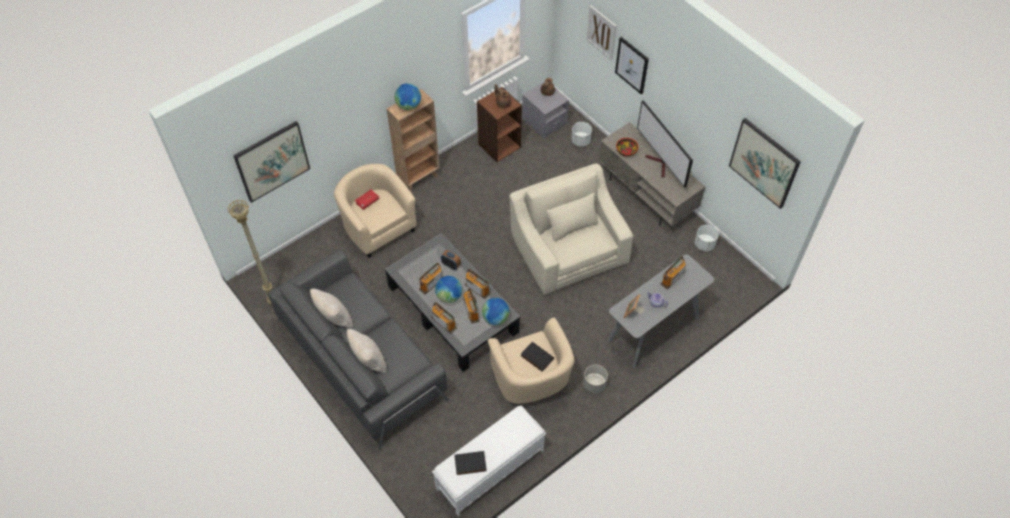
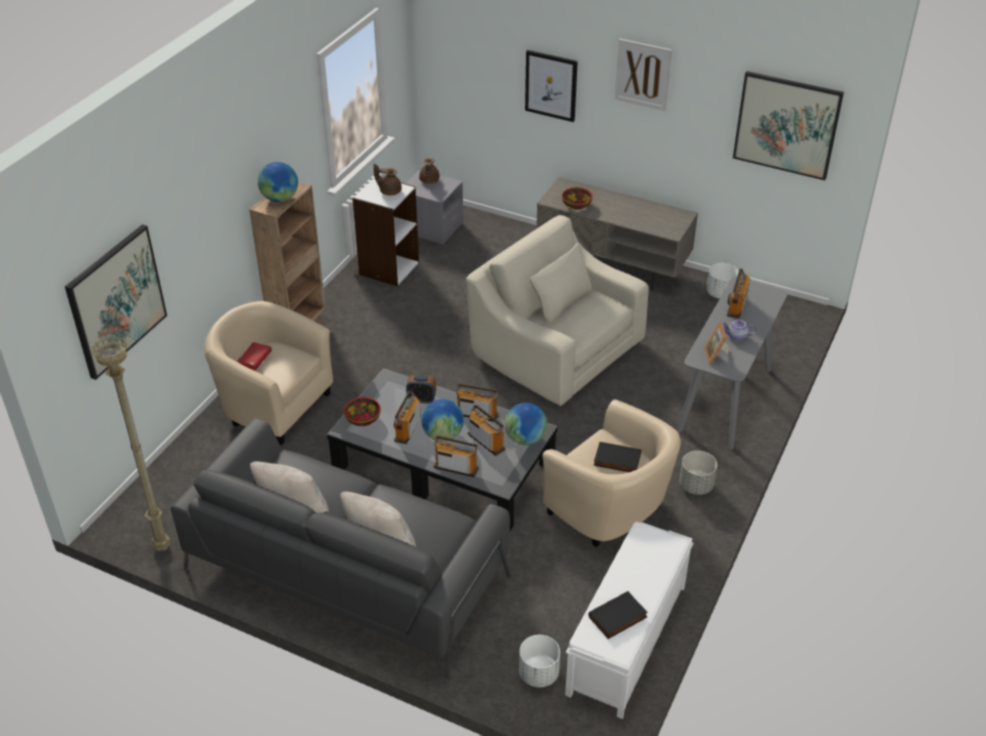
camera: 25 degrees left, 15 degrees down
(410, 266) = (363, 419): none -> bowl
(499, 145) = (388, 268): brown bookcase -> white bookcase
(580, 141) = (493, 235): white planter -> white planter (539, 674)
(601, 32) = (494, 60): picture -> picture (643, 74)
(660, 165) = (627, 207): television -> none

